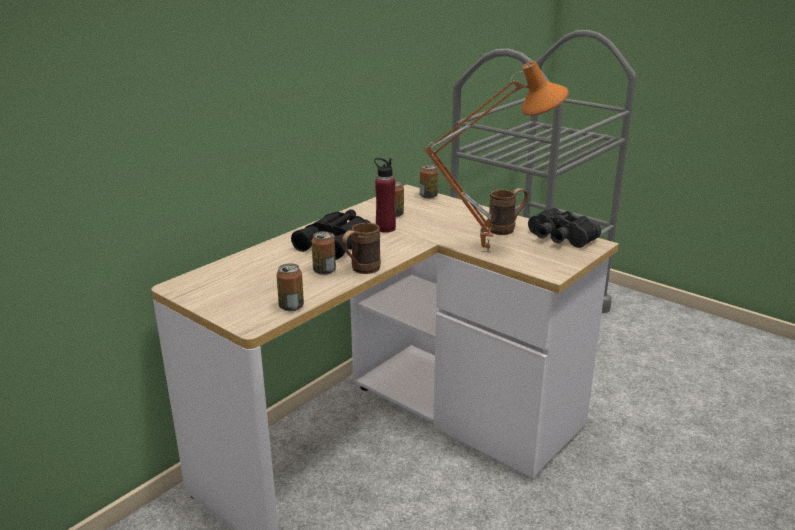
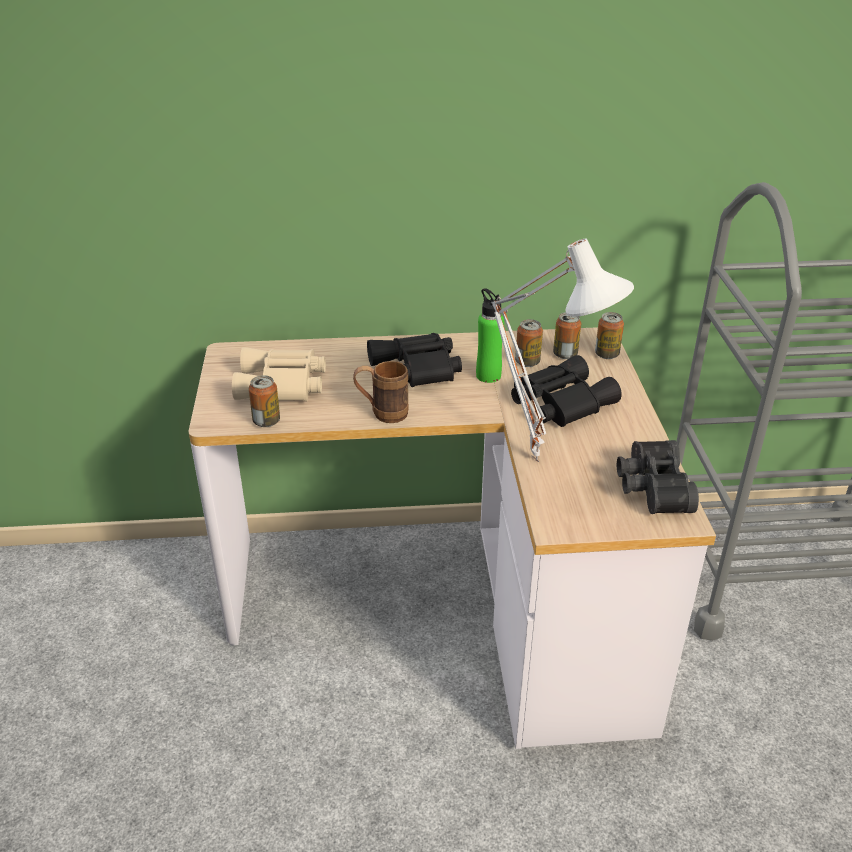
camera: 45 degrees right, 10 degrees up
(262, 285) = (282, 385): none -> beige binoculars
(324, 271) = (352, 397): can -> can (565, 354)
(385, 228) = (488, 376): red bottle -> green bottle
(447, 224) = (559, 402): none -> black binoculars
(486, 250) = (539, 457): orange table lamp -> white table lamp
(507, 229) = (613, 442): brown mug -> none

